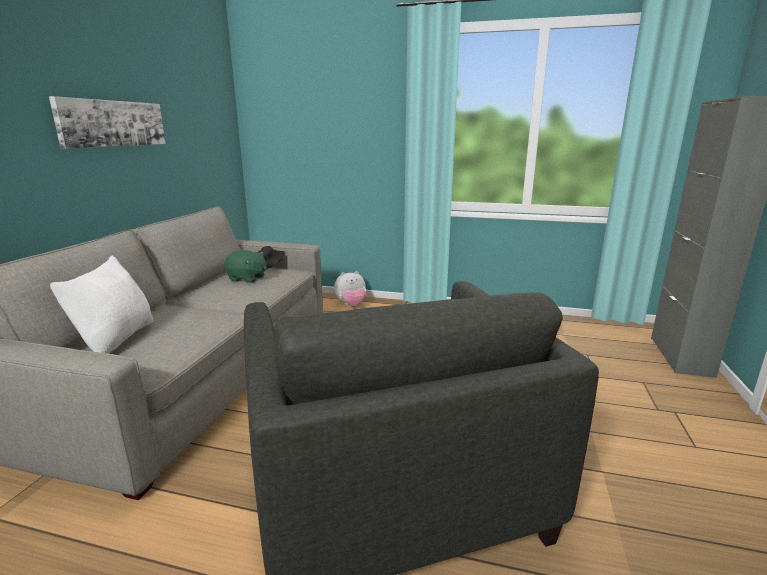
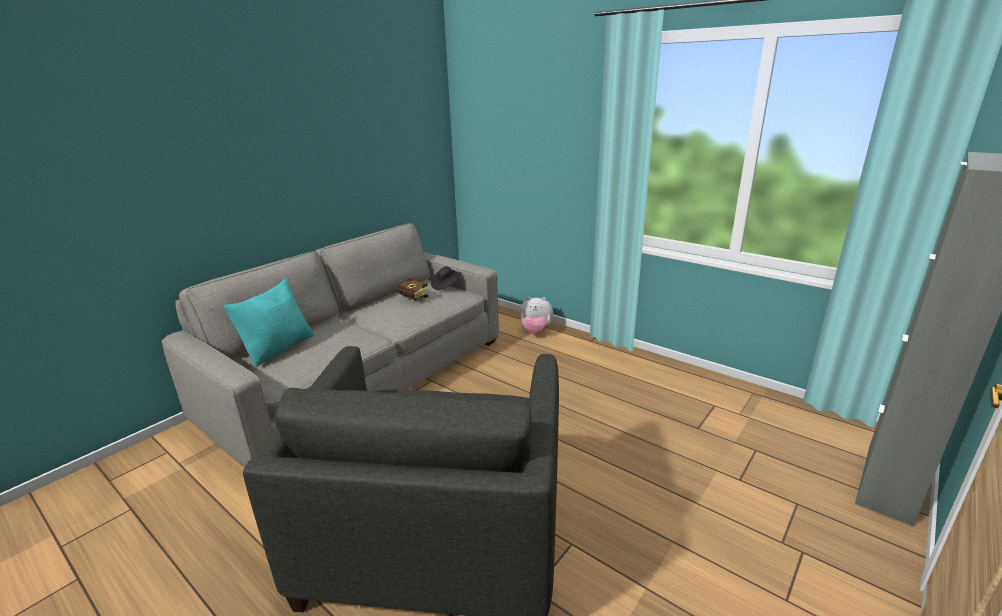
camera: 25 degrees right, 5 degrees up
(113, 123) = (311, 156): picture -> none
(117, 339) = (279, 348): white pillow -> turquoise pillow
(247, 278) = (415, 299): green plush toy -> book

